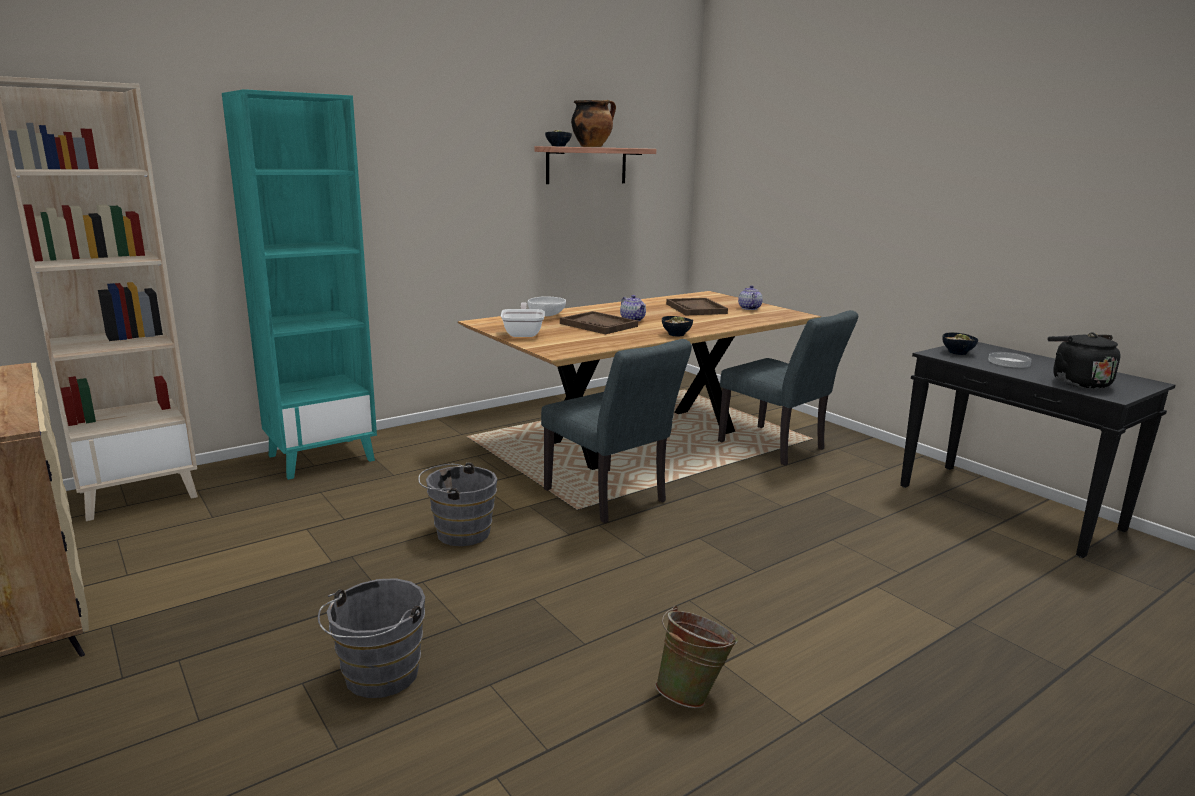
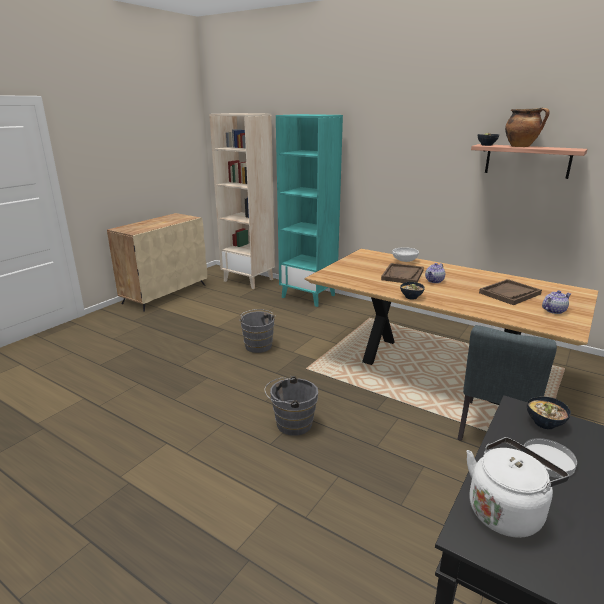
camera: 70 degrees right, 5 degrees up
(377, 678) = (139, 359): grey bucket -> grey bucket (291, 424)
(523, 333) = (353, 263): frying pan -> none
(611, 499) = (329, 376): grey chair -> none
(693, 694) = (139, 437): green bucket -> none
(1077, 382) = (506, 510): black kettle -> white kettle

